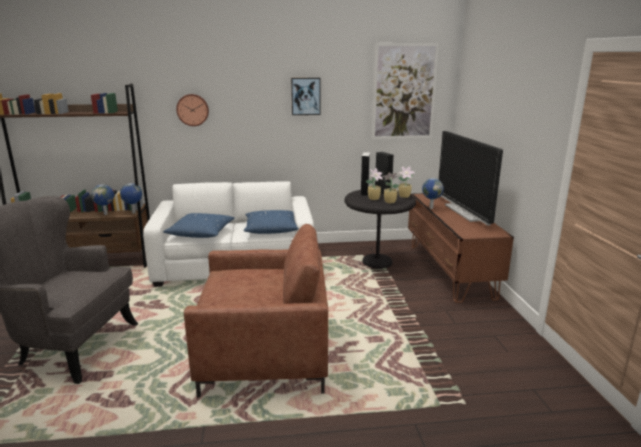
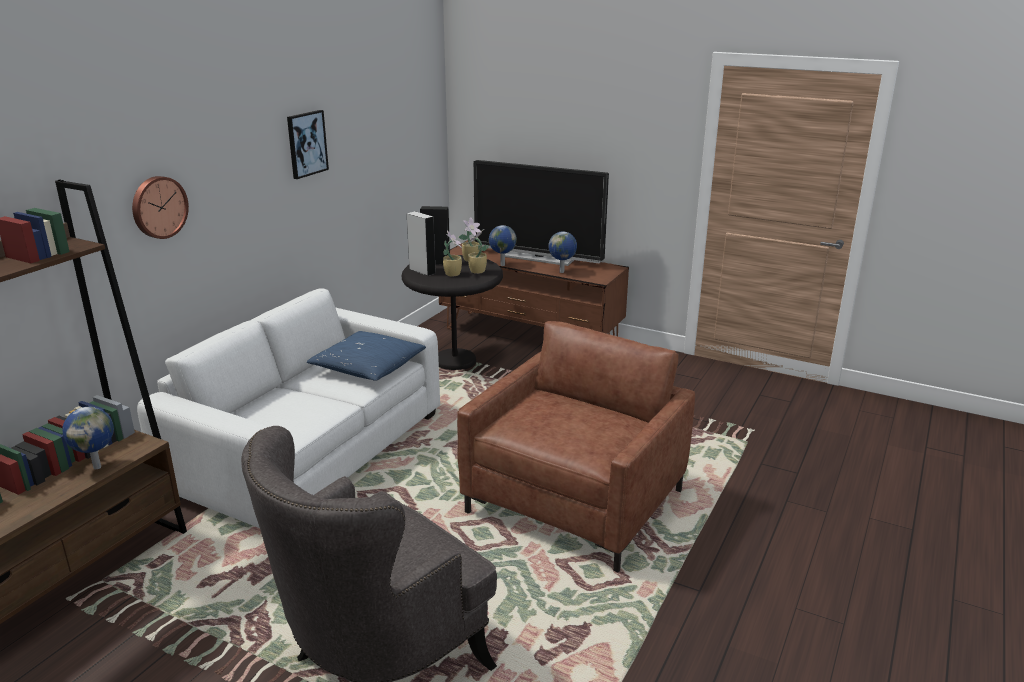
camera: 55 degrees left, 5 degrees up
(133, 213) = (144, 440): globe -> globe (562, 272)
(201, 233) = (296, 416): blue pillow -> none
(404, 92) = (403, 113): picture -> none

